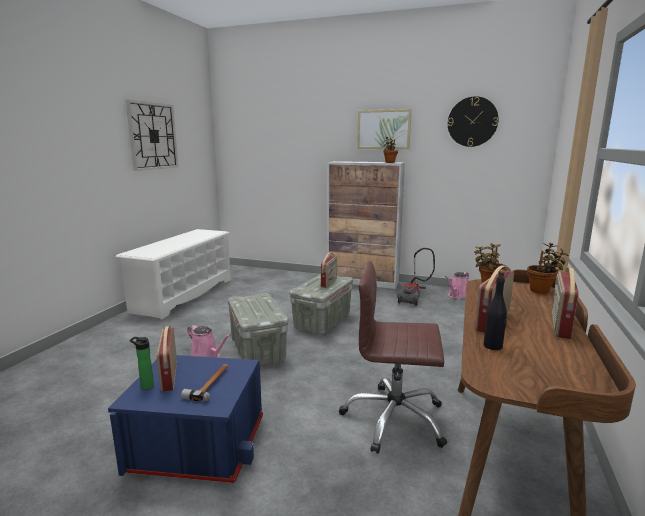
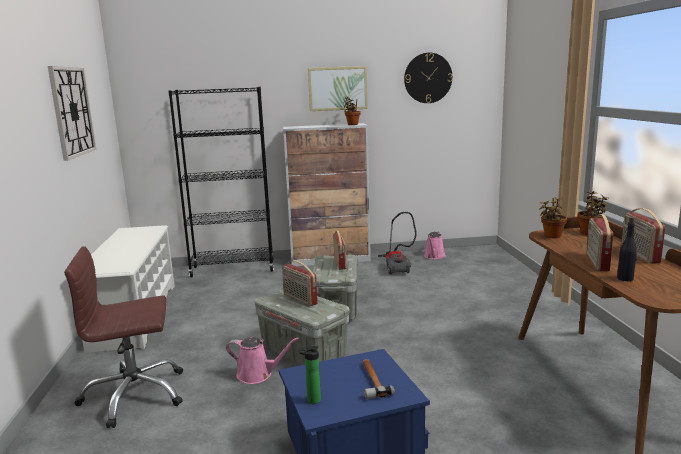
camera: 25 degrees left, 0 degrees up
(168, 376) = (320, 386): radio -> radio (299, 299)
(282, 275) = (233, 269): none -> black bookcase
(394, 419) = (495, 375): brown office chair -> brown office chair (134, 395)

